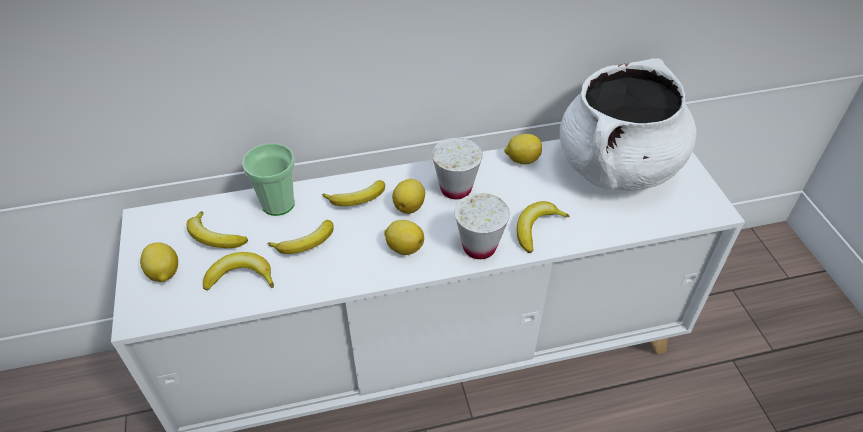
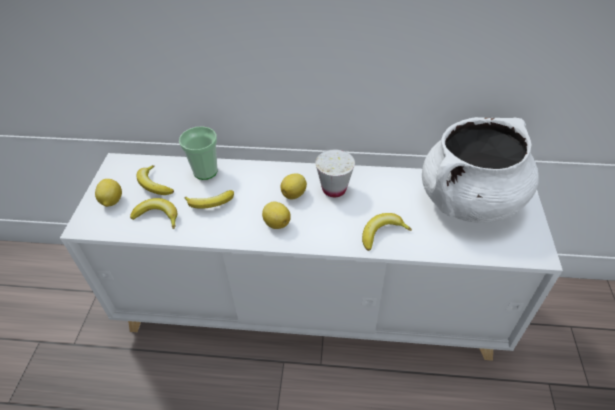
camera: 20 degrees right, 0 degrees up
(357, 199) = (260, 181): banana -> none
(479, 247) = (331, 236): white cup -> none
(522, 160) = (394, 178): lemon -> none

